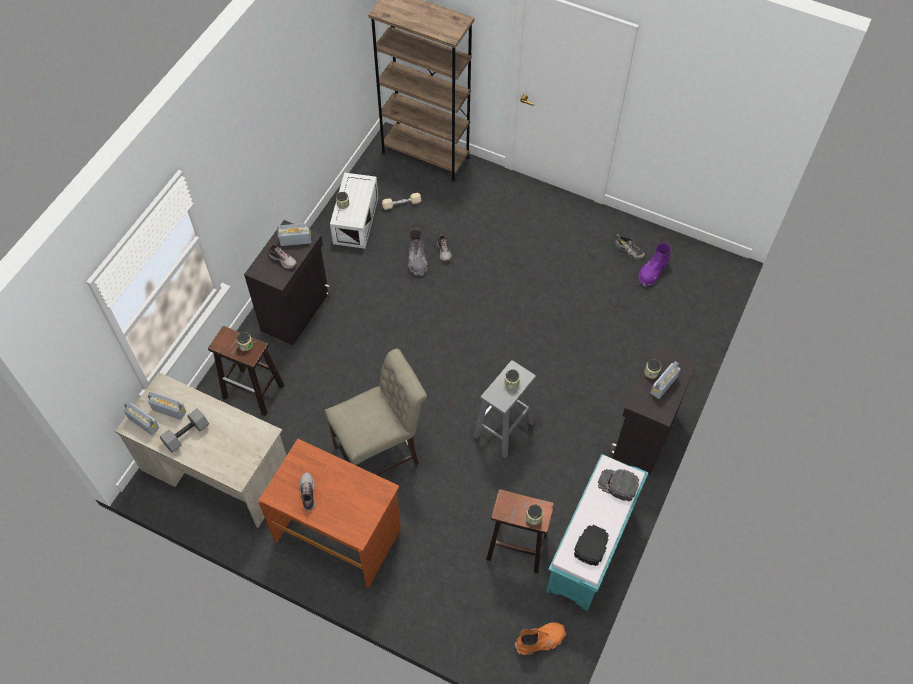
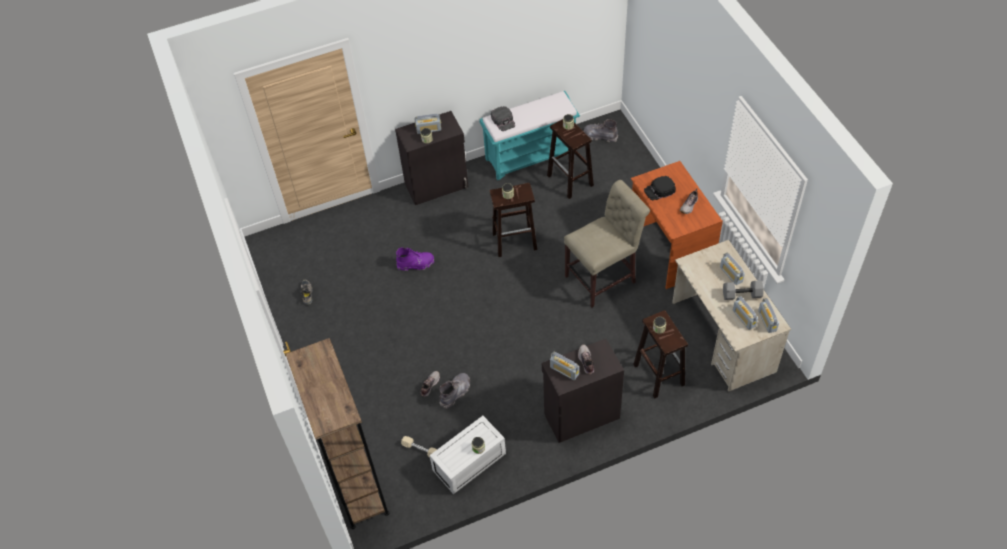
camera: 135 degrees left, 5 degrees down
(211, 451) = (731, 274): none -> radio
(381, 453) = (604, 277): beige chair -> beige chair turned 135 degrees clockwise
(503, 430) = (515, 241): grey stool -> brown stool
(540, 640) = (600, 136): orange boot -> grey boot
(591, 545) = (548, 105): black cap -> black cap (659, 190)
(652, 272) = (311, 269): purple boot -> purple boot (416, 264)

